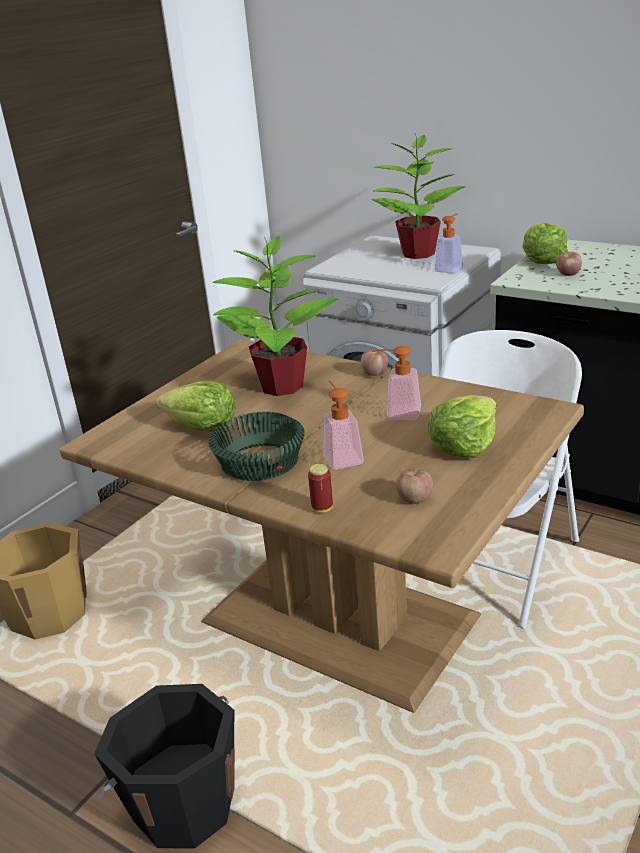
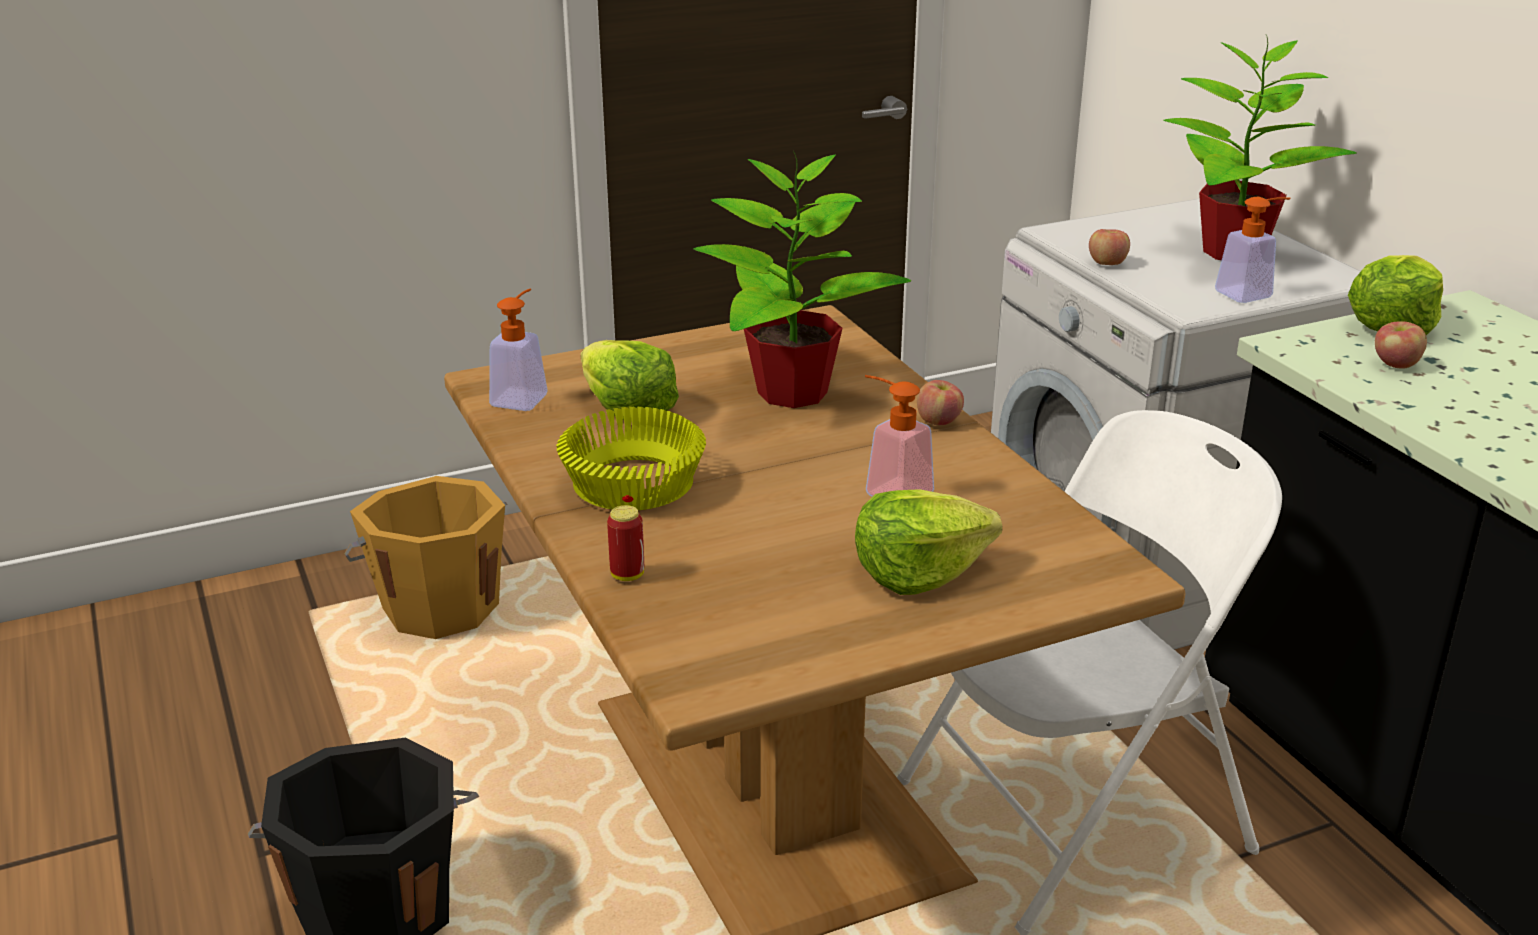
camera: 30 degrees right, 0 degrees up
(260, 463) = (631, 485): green bowl -> yellow bowl
(341, 456) = (738, 519): soap dispenser -> soap dispenser (523, 396)
(414, 499) = (752, 614): apple -> apple (1107, 263)

